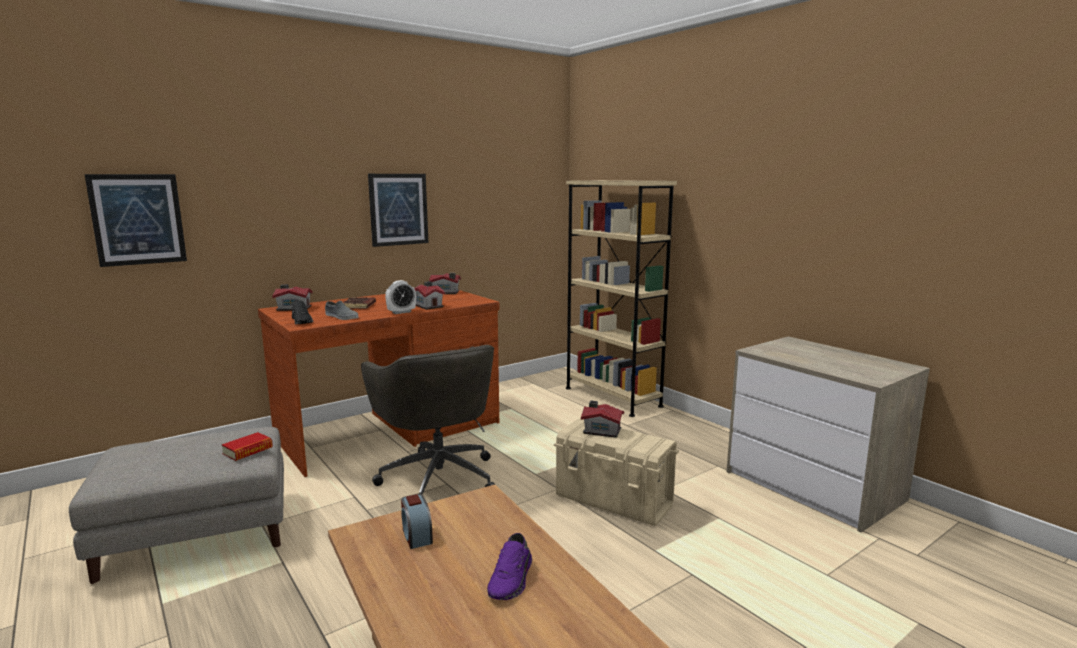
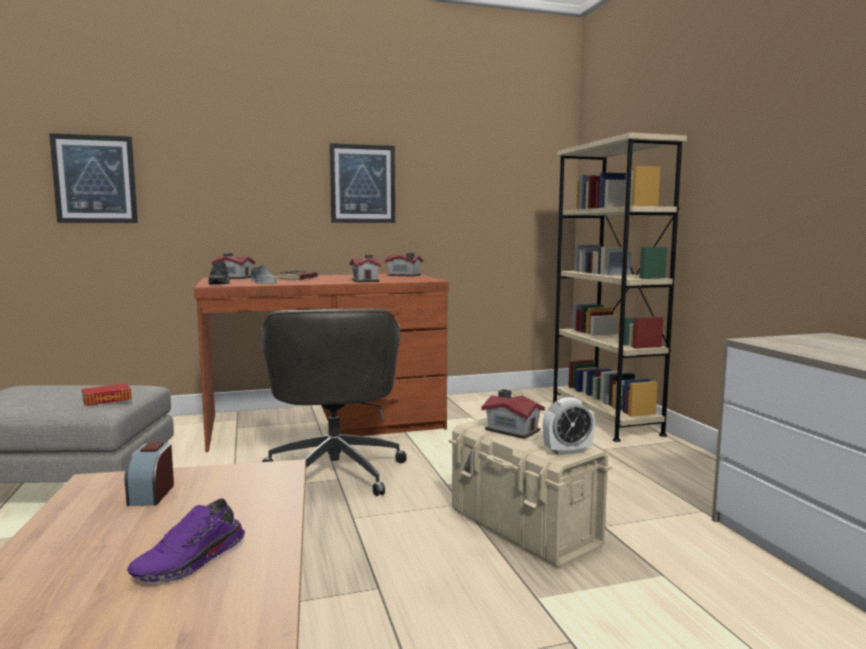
camera: 20 degrees right, 5 degrees down
(401, 312) = (328, 282): alarm clock -> alarm clock (567, 451)

